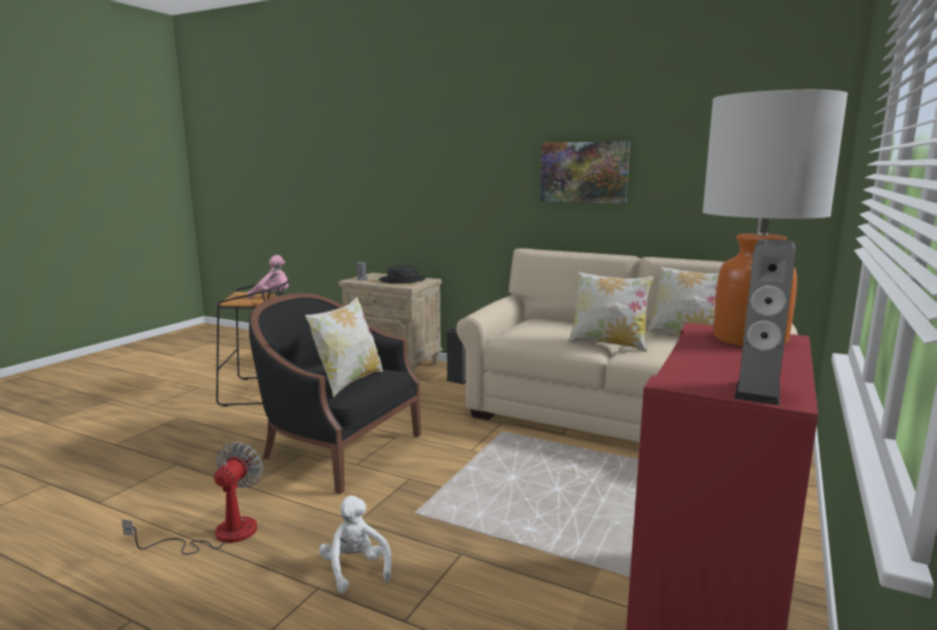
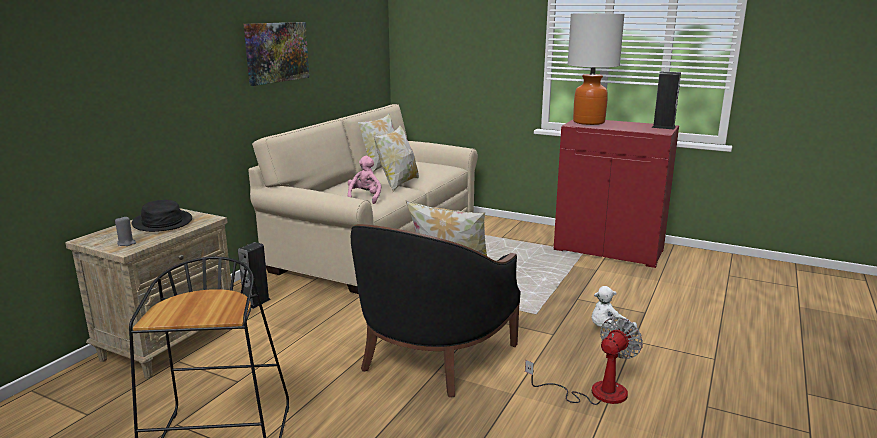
camera: 90 degrees left, 5 degrees up
(219, 535) = (595, 392): fan -> fan turned 120 degrees clockwise
(273, 296) = (198, 292): pink plush toy -> pink plush toy (365, 198)

